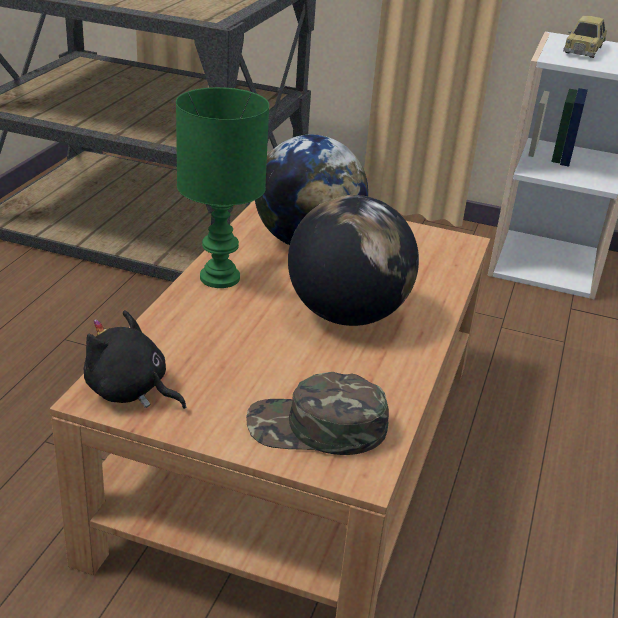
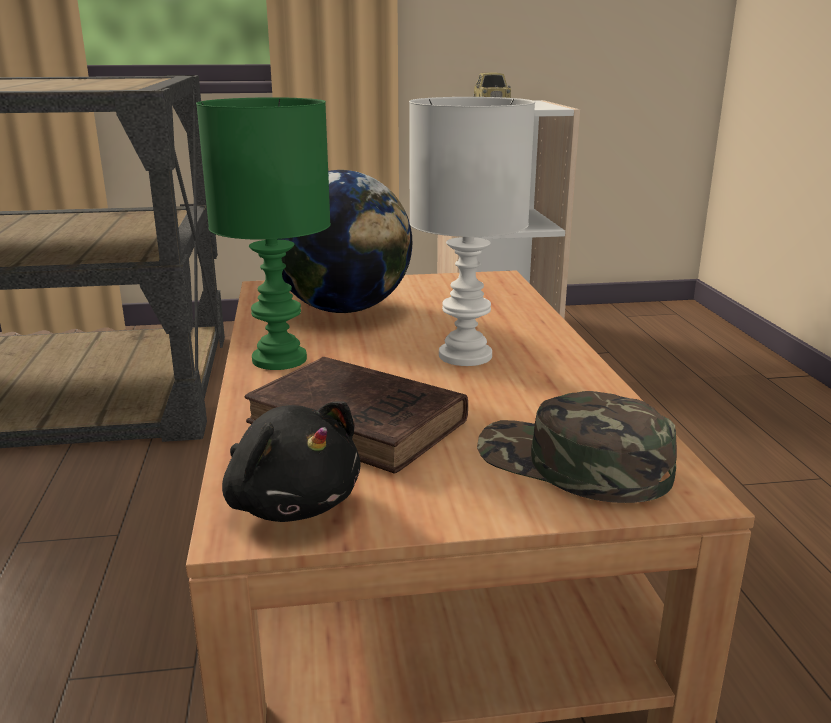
camera: 25 degrees left, 10 degrees down
(130, 391) = (291, 503): black plush toy -> black plush toy turned 135 degrees counterclockwise
(220, 350) = (362, 424): none -> brown book
(316, 427) = (571, 463): green cap -> green cap turned 60 degrees clockwise
(347, 315) = (464, 355): globe -> white table lamp

